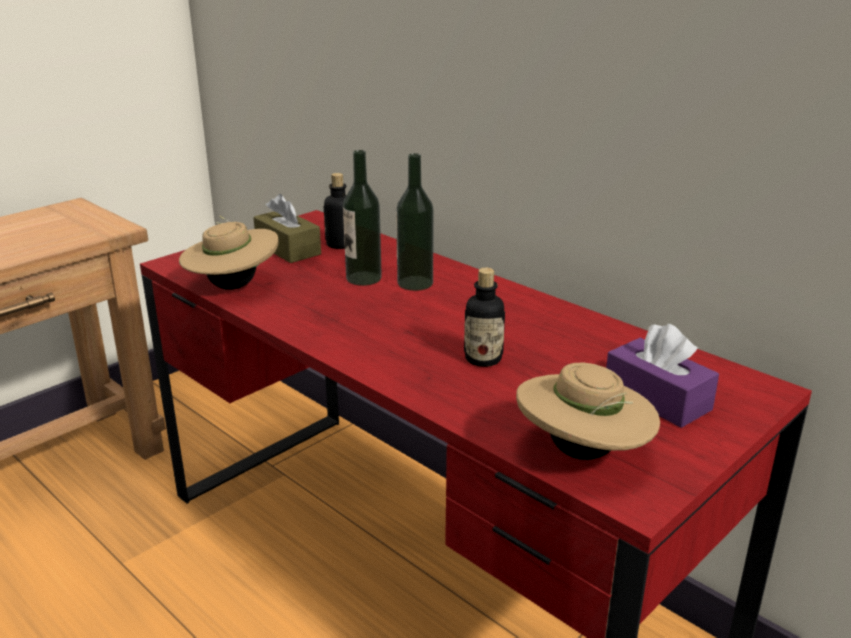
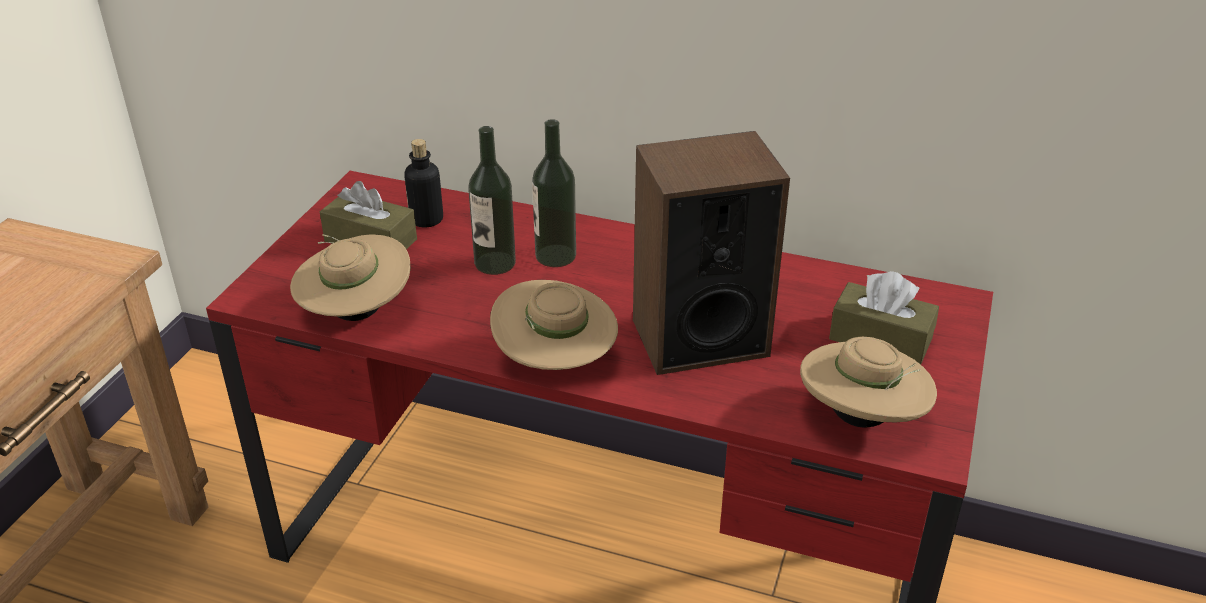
camera: 25 degrees left, 10 degrees up
(346, 347) = (555, 362): none -> beige hat
(483, 359) = (699, 337): bottle -> speaker
(657, 398) = (880, 338): purple tissue box -> brown tissue box

